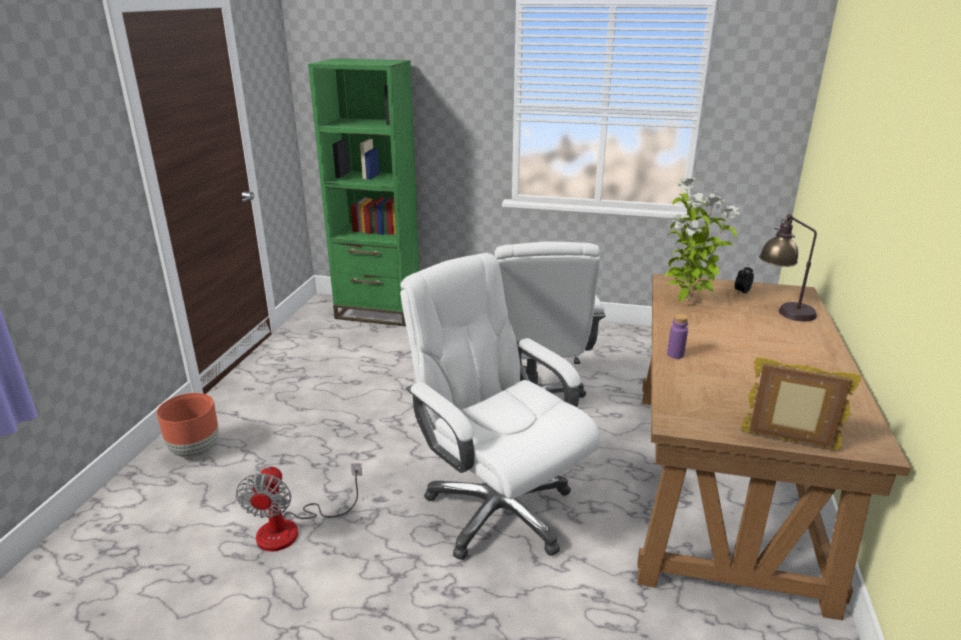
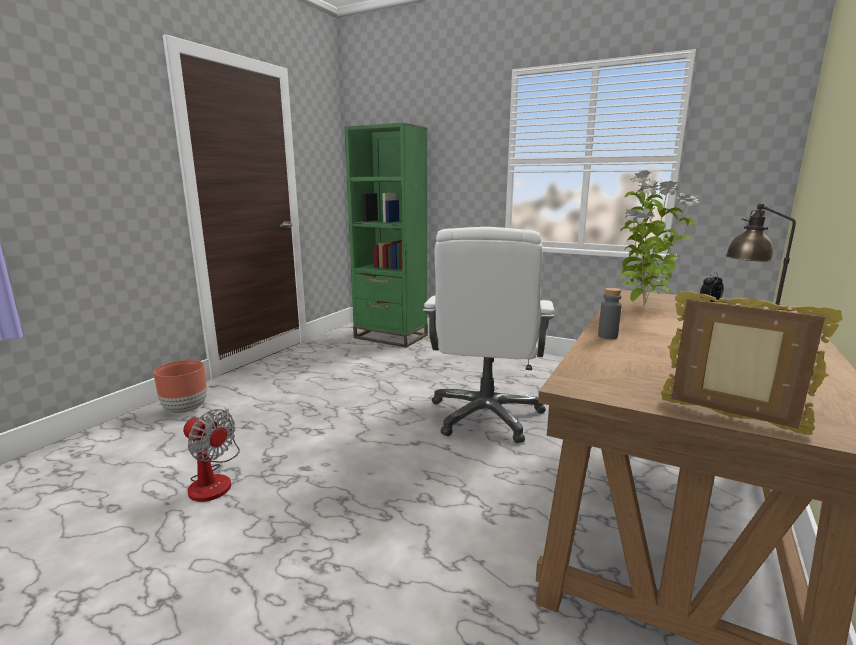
camera: 15 degrees right, 10 degrees down
(292, 529) = (214, 479): fan -> fan turned 75 degrees counterclockwise
(498, 509) = (412, 495): white office chair -> none
(675, 354) = (607, 336): purple bottle -> grey bottle

